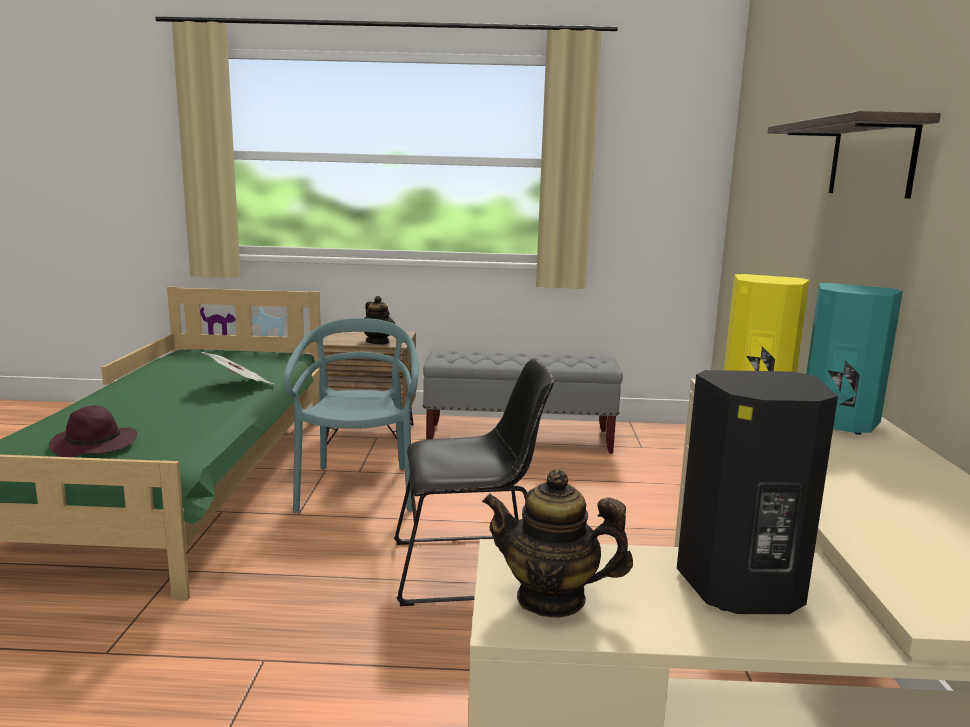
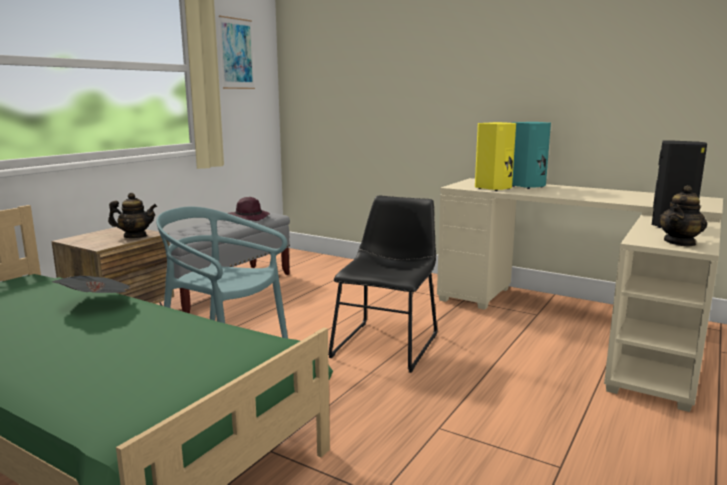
camera: 60 degrees left, 0 degrees up
(95, 445) = (184, 372): purple hat -> purple hat (249, 217)
(645, 142) = (237, 54): none -> picture
(871, 158) = (469, 64): shelf -> none

